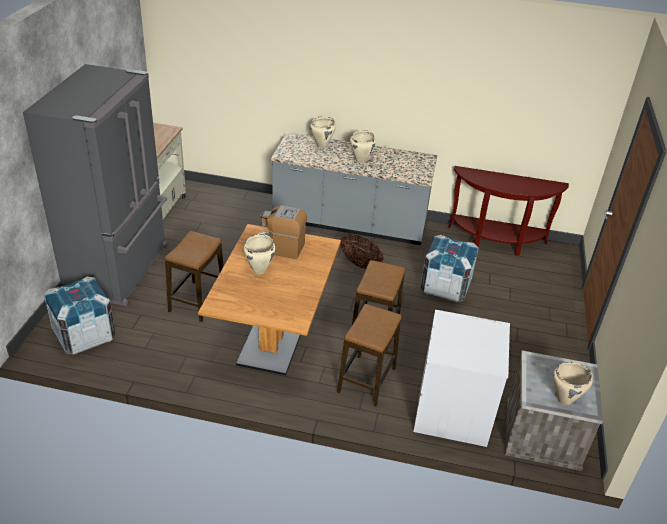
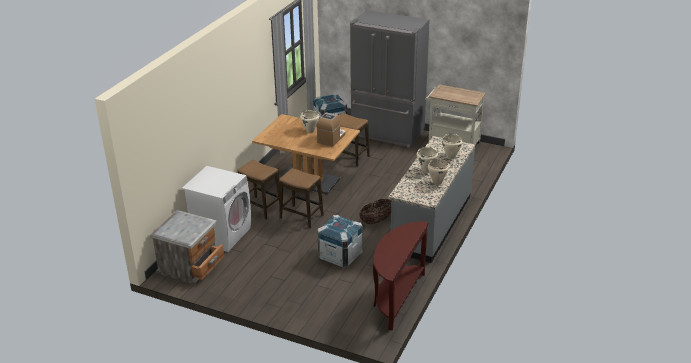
camera: 105 degrees right, 5 degrees down
(565, 400) = (171, 225): beige cooking pot -> beige cooking pot (437, 182)

